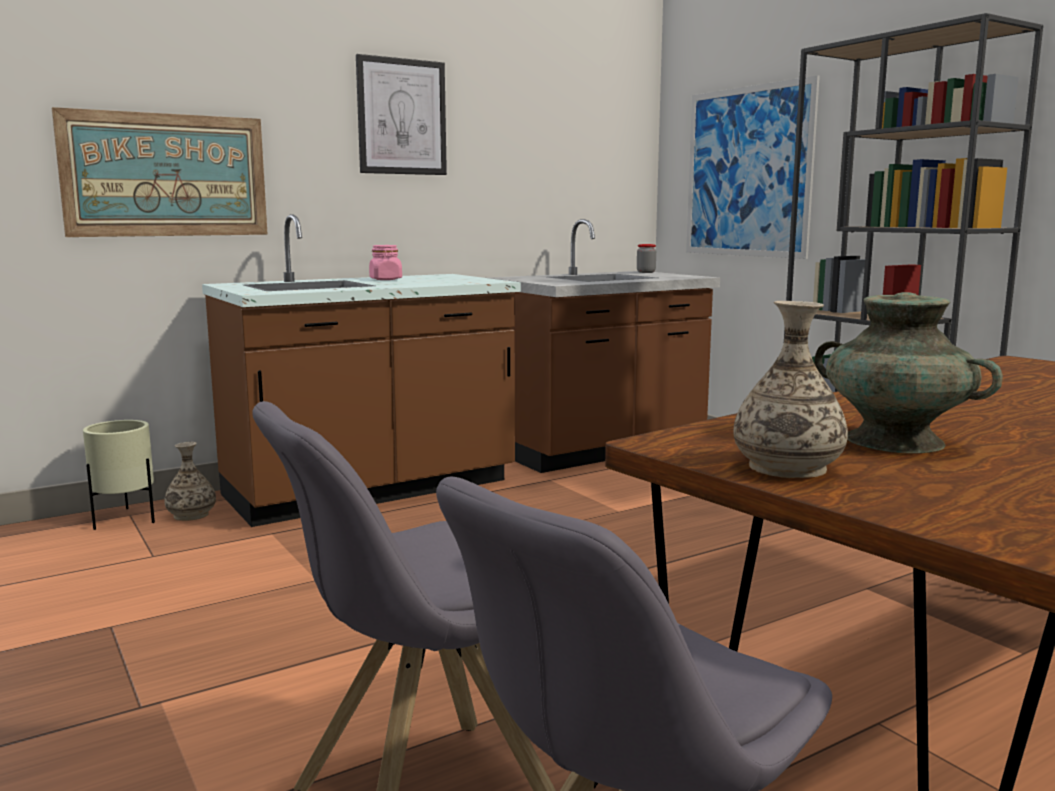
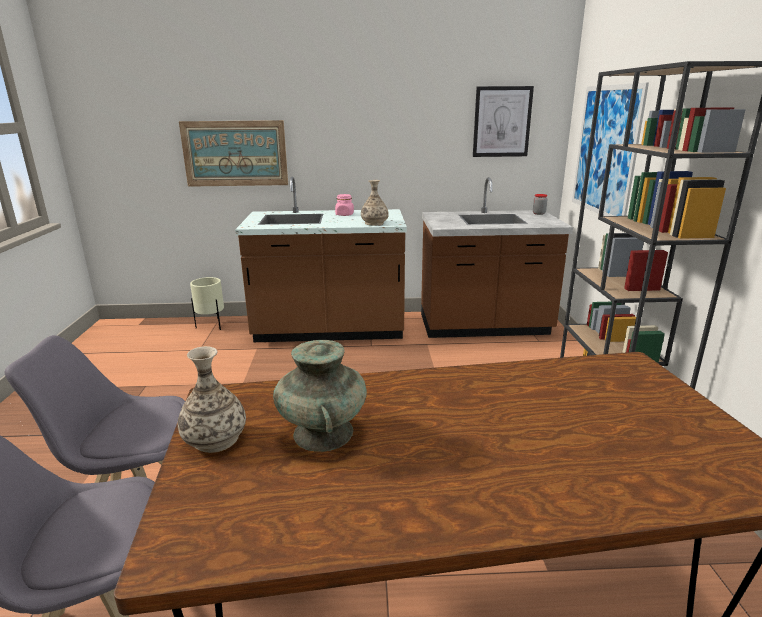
camera: 30 degrees right, 10 degrees up
(191, 515) = (238, 328): vase -> vase (374, 223)
(401, 117) = (370, 113): picture -> picture (502, 122)

